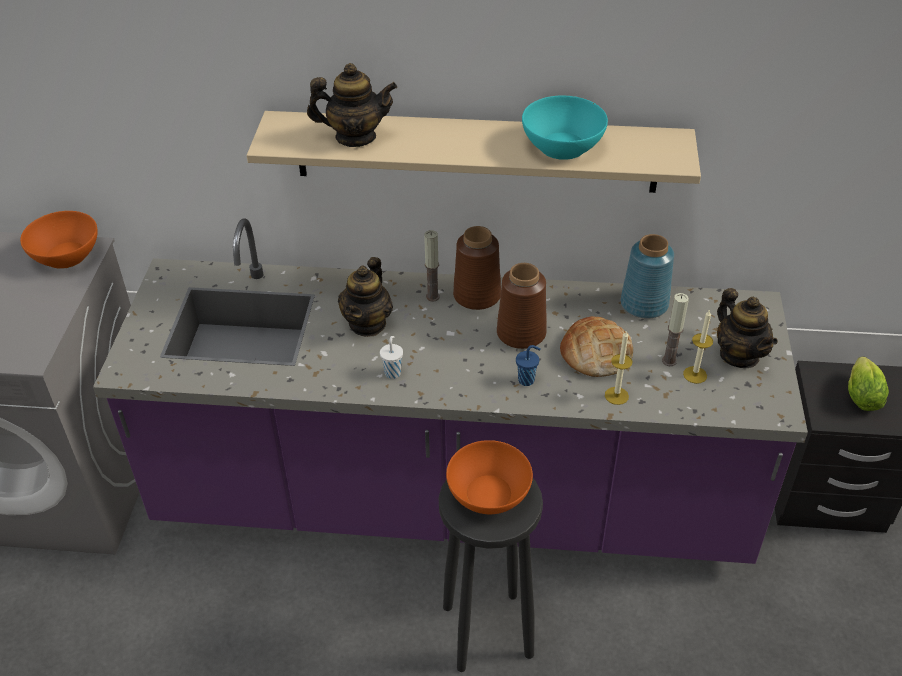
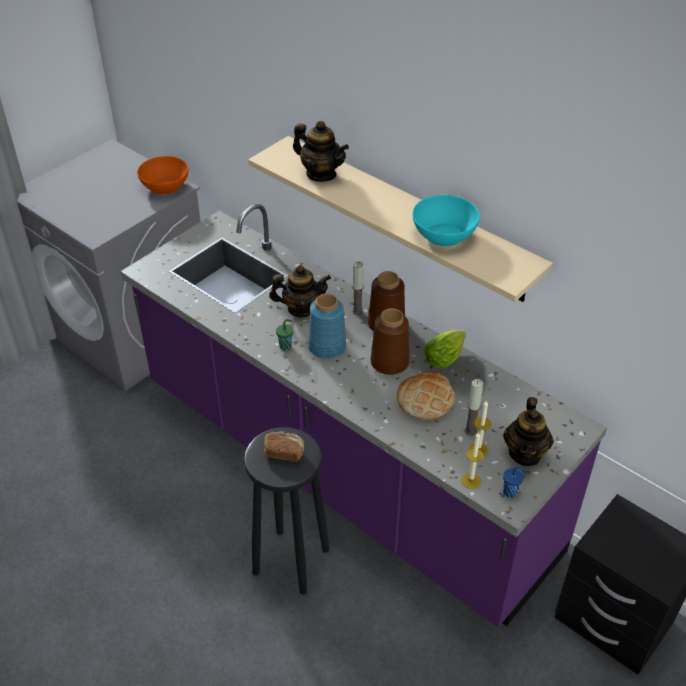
camera: 35 degrees right, 0 degrees up
(368, 323) = (301, 309): teapot -> teapot turned 150 degrees counterclockwise
(393, 372) = (286, 346): white cup -> green cup
(489, 493) = (284, 452): orange bowl -> bread
(527, 380) = (362, 393): blue cup -> blue cup (511, 492)
(616, 395) = (410, 433): candle -> candle (471, 480)
(645, 304) = (495, 385): blue vase -> blue vase (328, 347)
(861, 394) = (642, 544): lettuce -> lettuce (446, 357)

